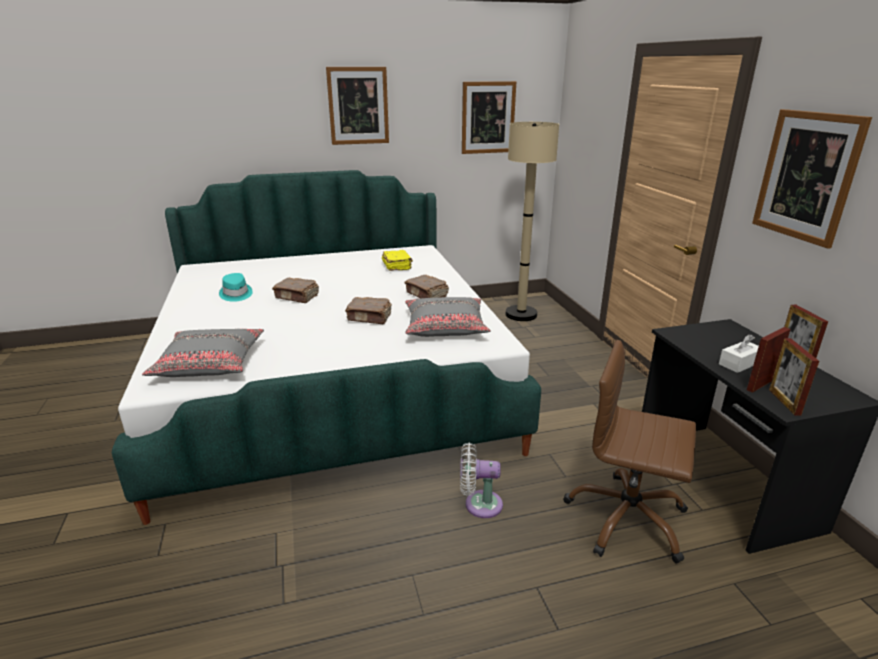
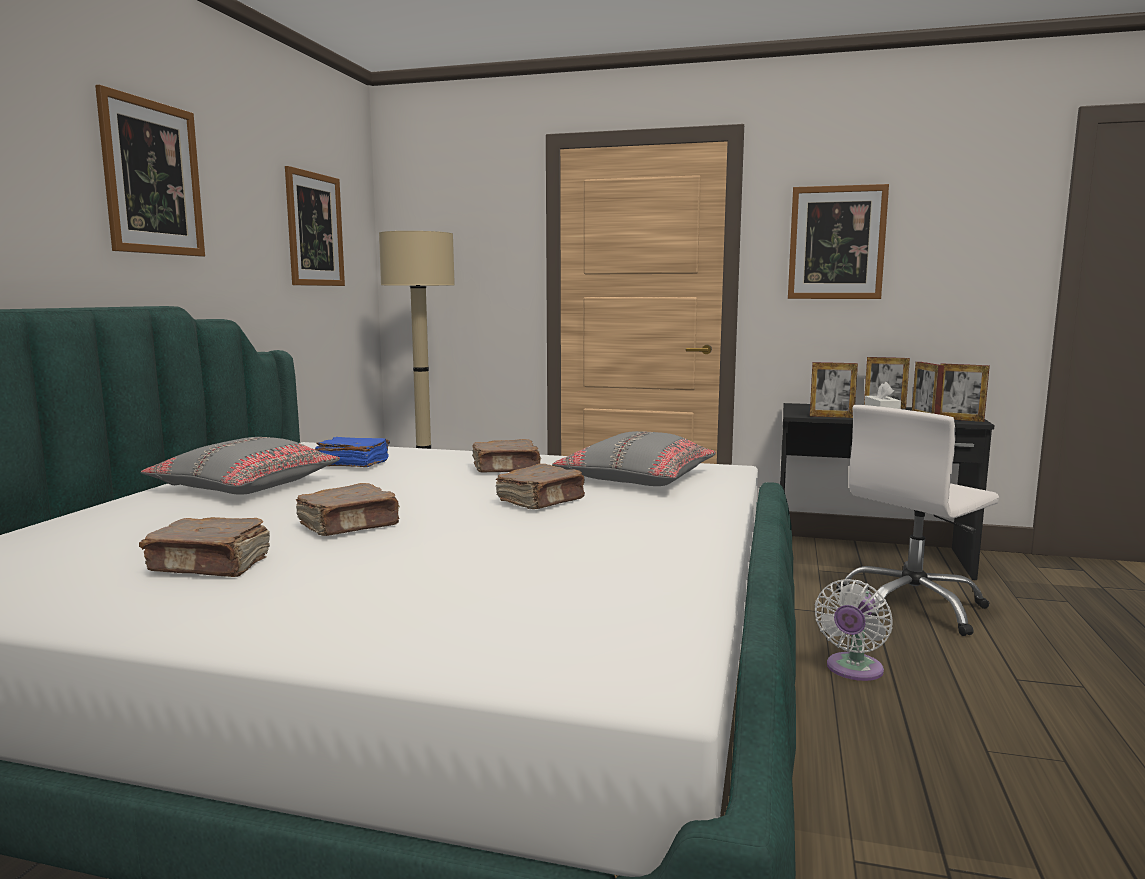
camera: 60 degrees left, 15 degrees down
(210, 363) = (578, 617): grey pillow -> grey pillow (246, 485)
(236, 294) = (210, 566): turquoise hat -> brown book
(397, 266) = (352, 465): yellow book -> blue book
(626, 519) = (912, 607): brown office chair -> white office chair
(687, 345) = (831, 416): none -> picture frame

